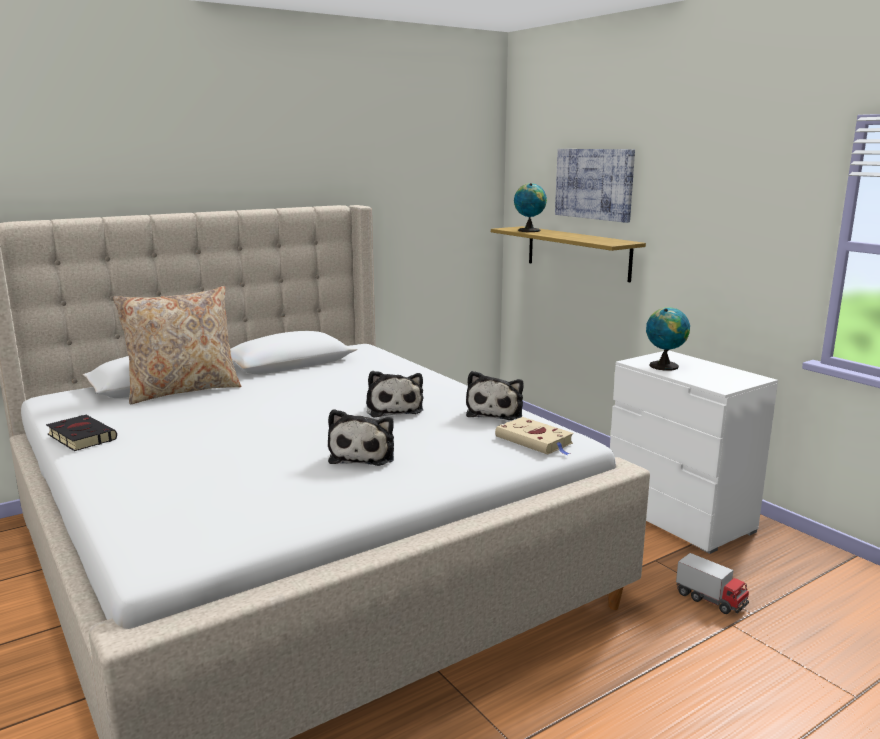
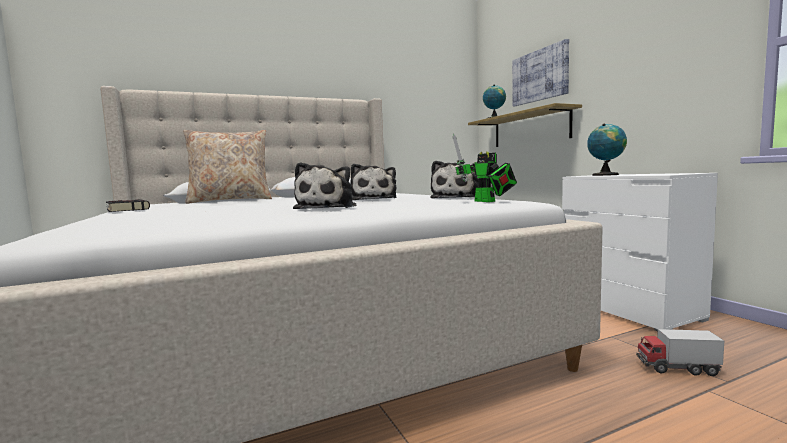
camera: 10 degrees right, 10 degrees down
(536, 441) = (487, 201): beige book -> toy robot
(710, 600) = (677, 368): toy truck -> toy truck turned 135 degrees clockwise

